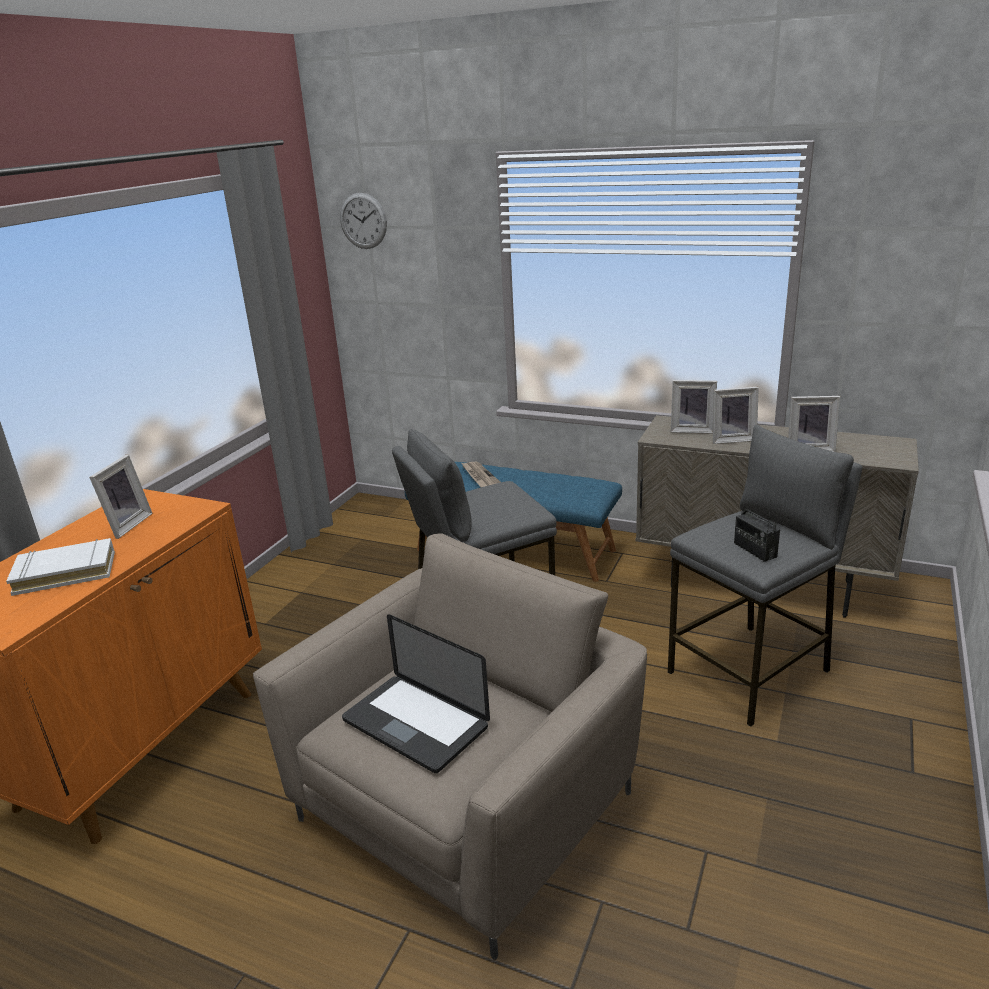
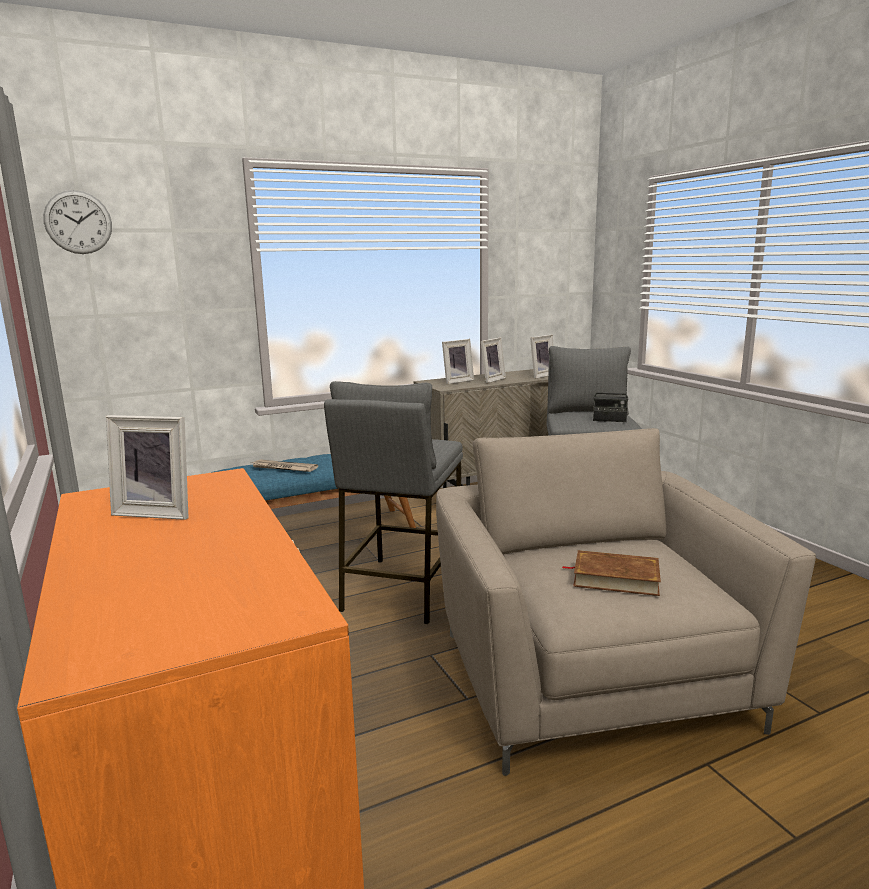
camera: 50 degrees left, 10 degrees down
(65, 572) = (204, 557): white book -> none
(126, 525) = (158, 511): picture frame -> picture frame turned 135 degrees clockwise
(415, 724) = (615, 578): laptop -> brown book

